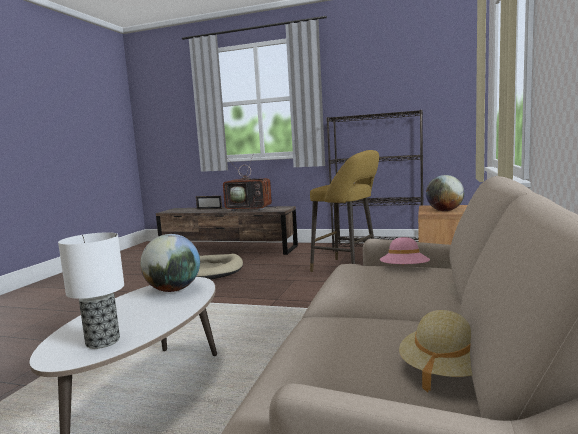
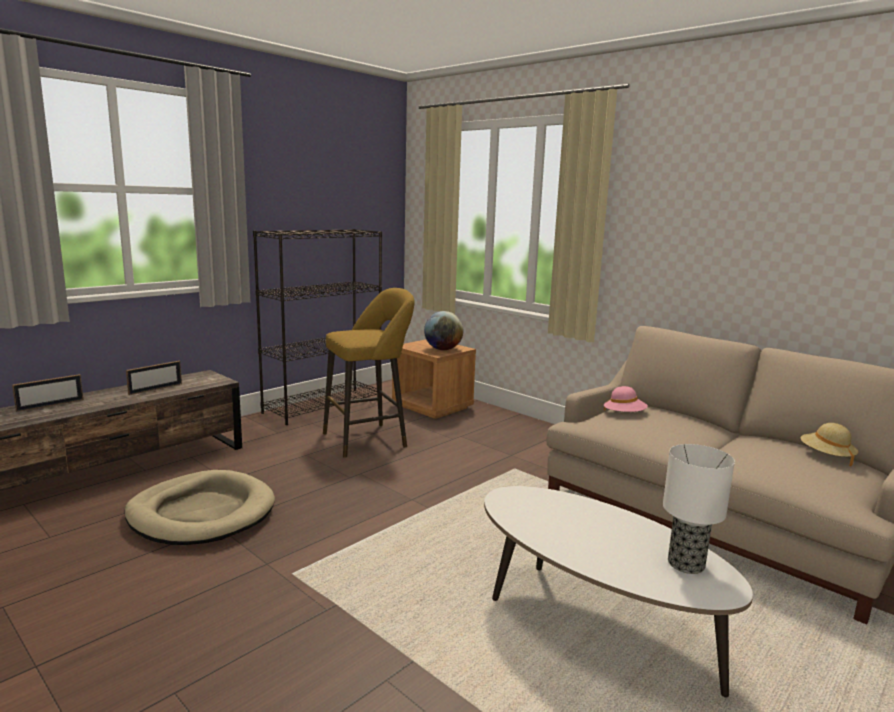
camera: 65 degrees left, 5 degrees up
(173, 290) = (536, 509): globe -> none
(250, 209) = (155, 389): television -> picture frame

